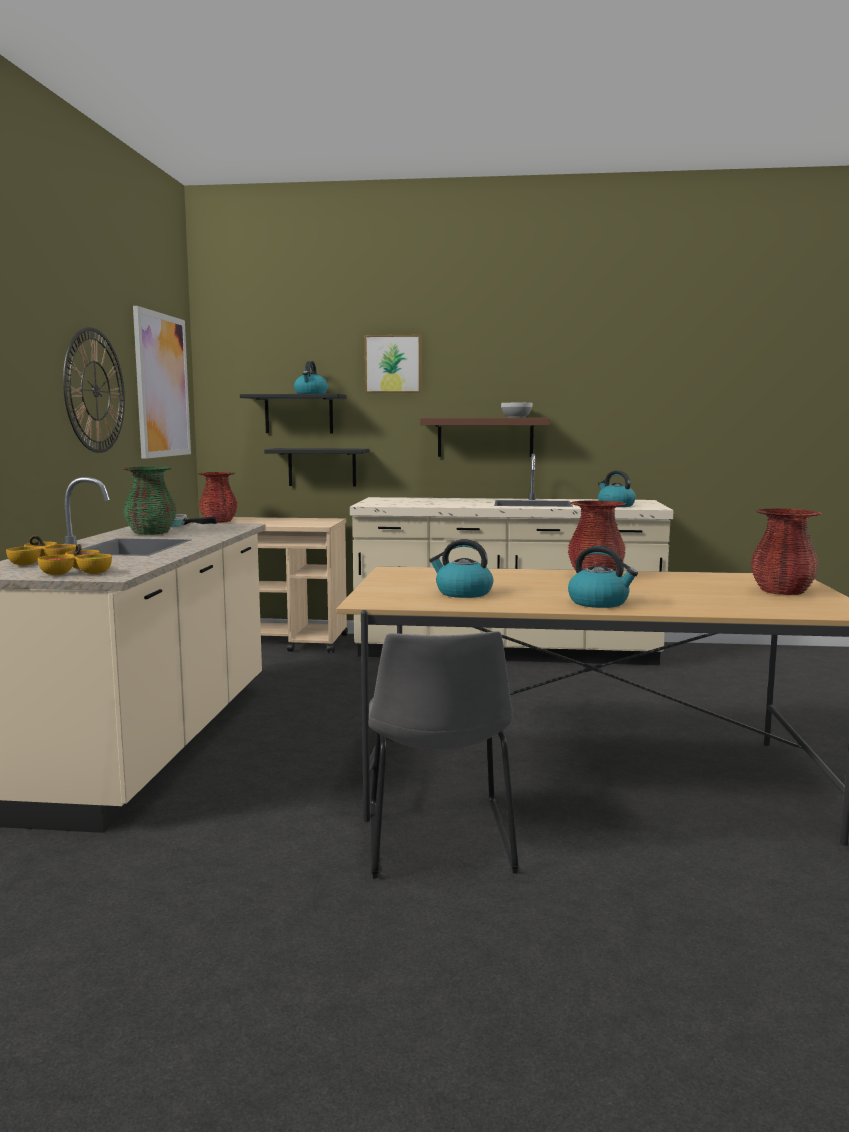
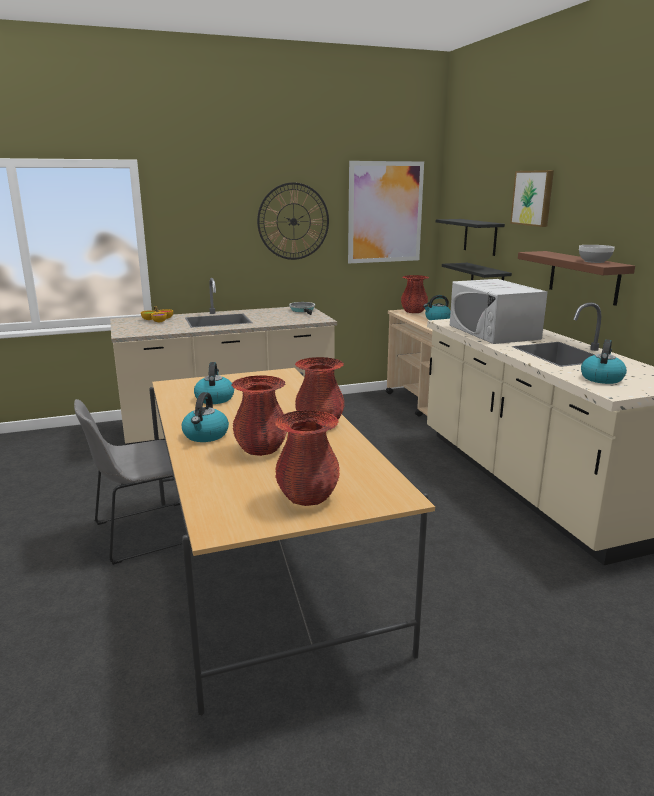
camera: 65 degrees right, 10 degrees up
(78, 572) = (133, 328): bowl -> none
(151, 533) = (268, 313): green vase -> none
(311, 394) = (476, 222): kettle -> kettle (437, 319)
(436, 503) = (493, 332): none -> white microwave
(656, 592) = (260, 449): none -> red vase

